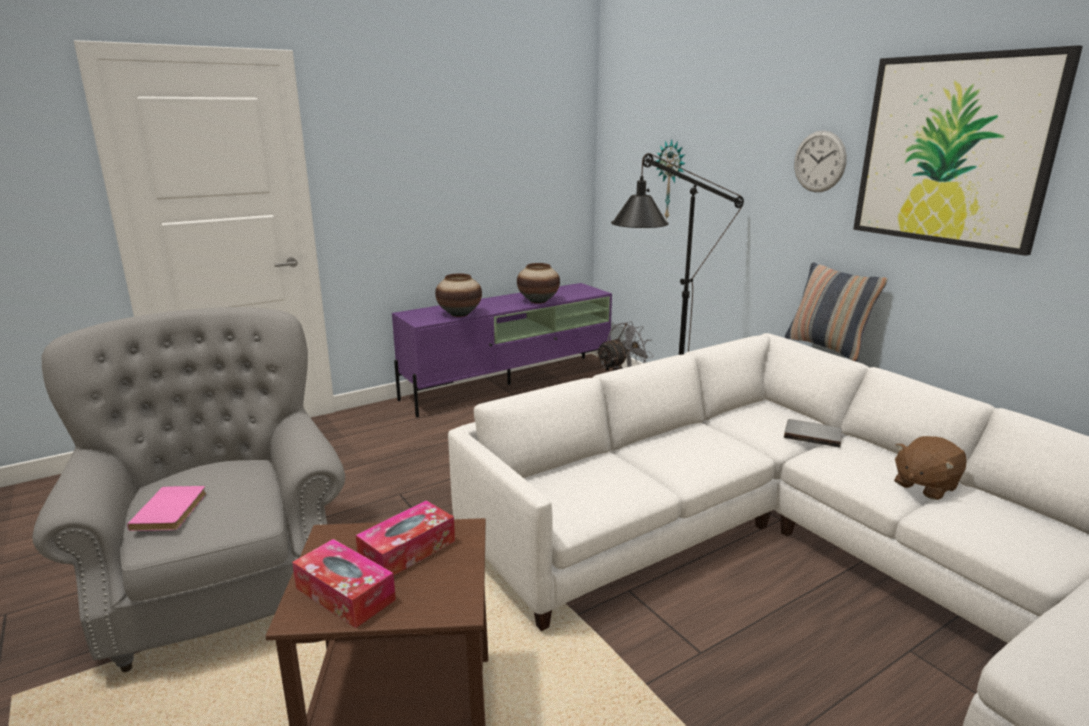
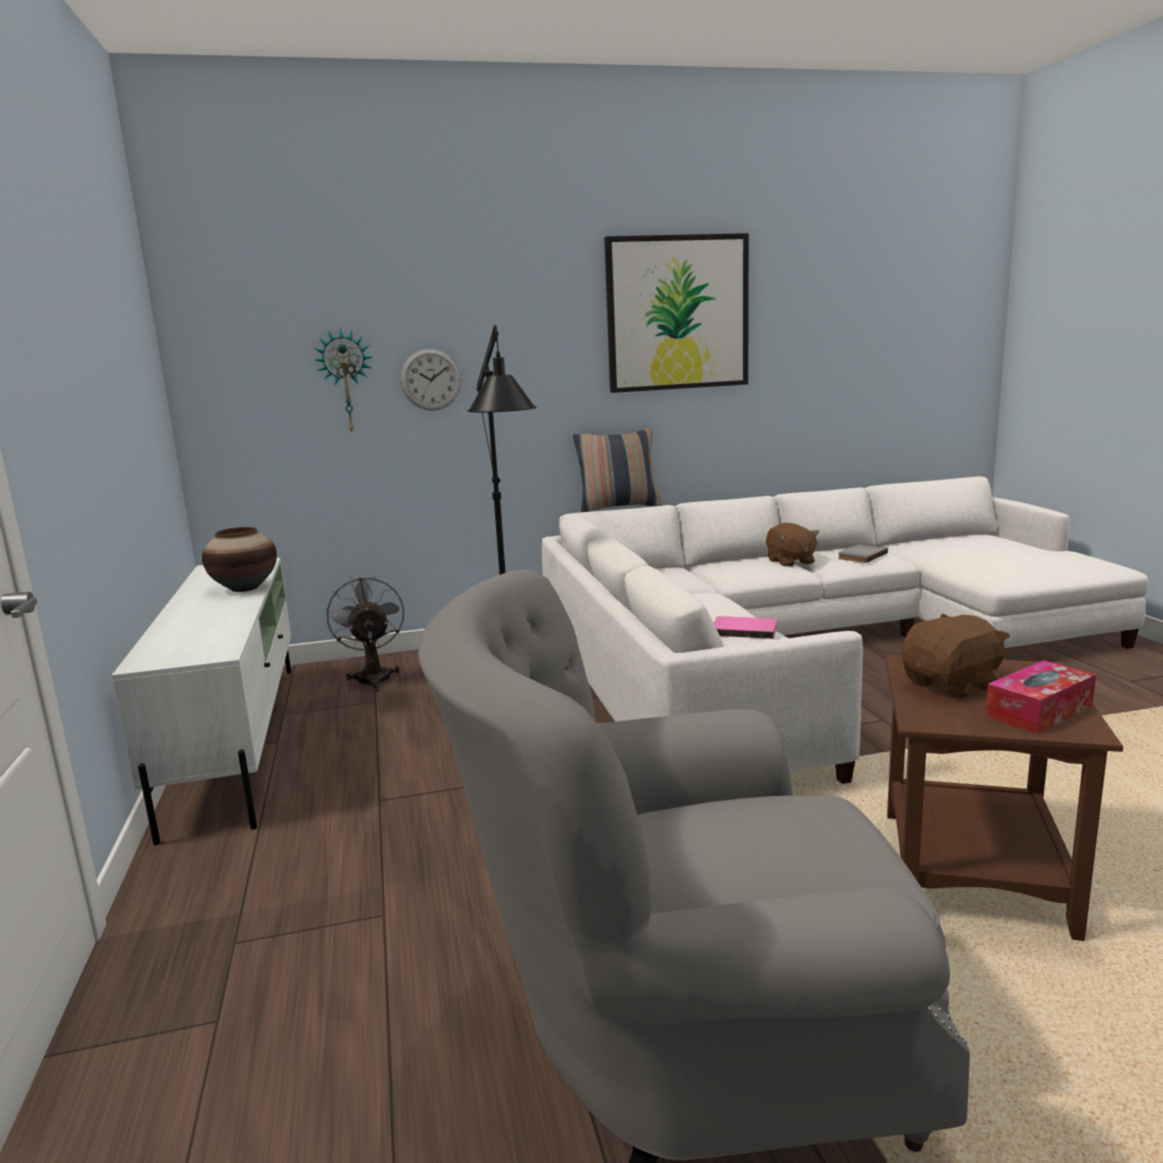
camera: 70 degrees left, 5 degrees down
(172, 511) = (801, 869): pink book -> pink book (744, 630)
(407, 550) = (952, 685): tissue box -> brown plush toy
(459, 314) = (222, 630): vase -> none
(510, 384) = (238, 739): purple tv stand -> white tv stand
(812, 434) = (694, 570): grey book -> grey book (860, 555)
(819, 161) = (557, 335): wall clock -> wall clock (431, 379)

